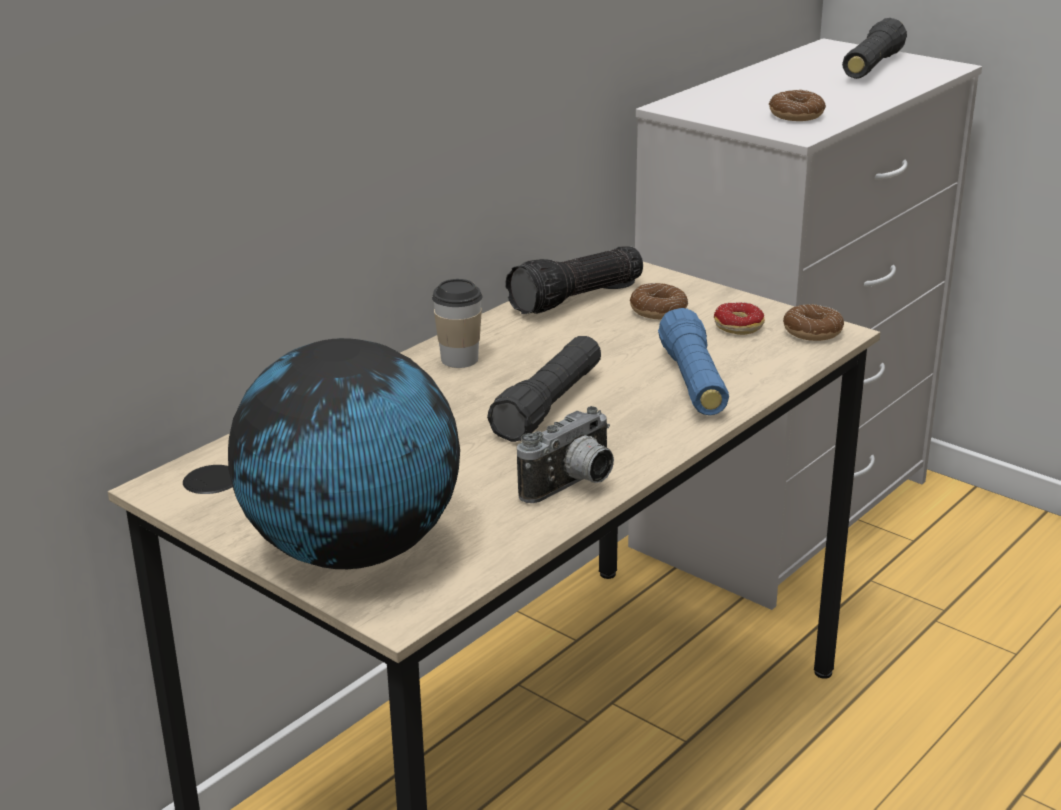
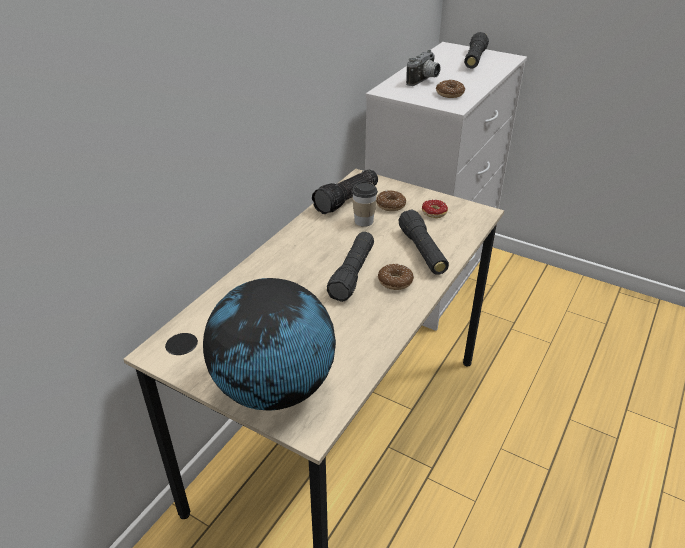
camera: 10 degrees left, 10 degrees up
(459, 359) = (296, 246): cup -> cup (364, 221)
(574, 486) = (381, 329): camera -> camera (424, 81)
(693, 382) = (422, 251): blue flashlight -> black flashlight
(812, 332) = (471, 213): donut -> donut (395, 281)

